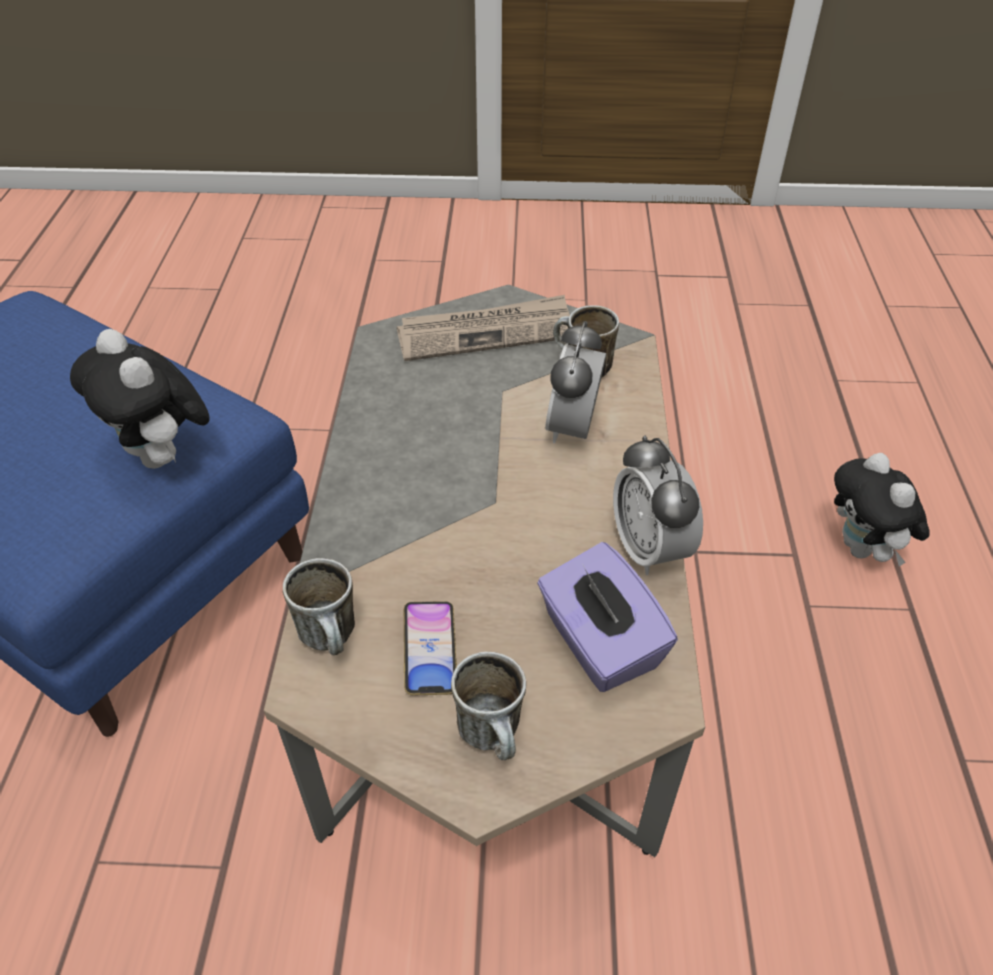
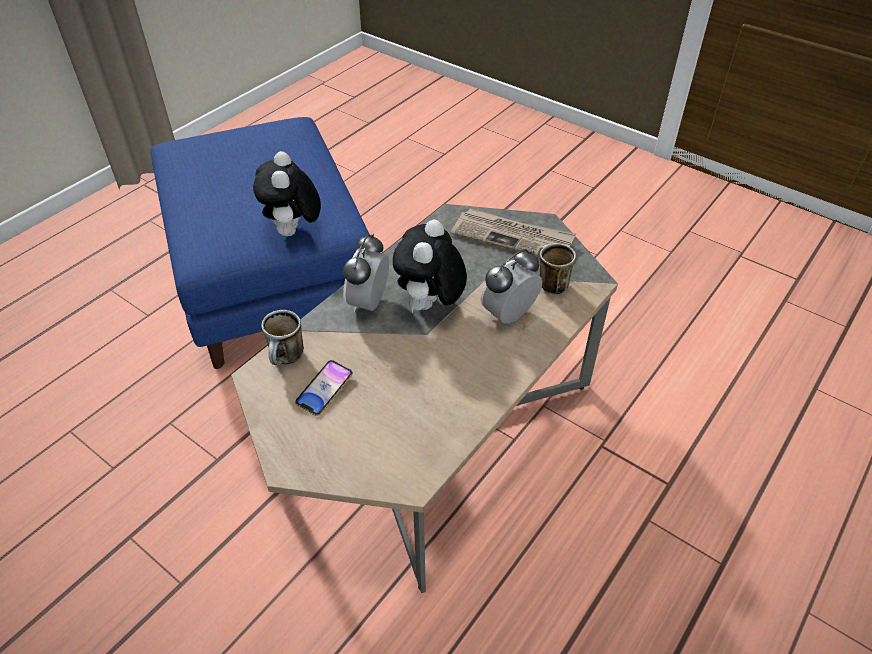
camera: 35 degrees right, 0 degrees up
(495, 737) = (316, 447): mug -> none
(599, 643) = (409, 434): purple tissue box -> none
(649, 549) = (485, 402): alarm clock -> alarm clock (368, 303)
(863, 550) = (723, 508): plush toy -> plush toy (430, 306)

